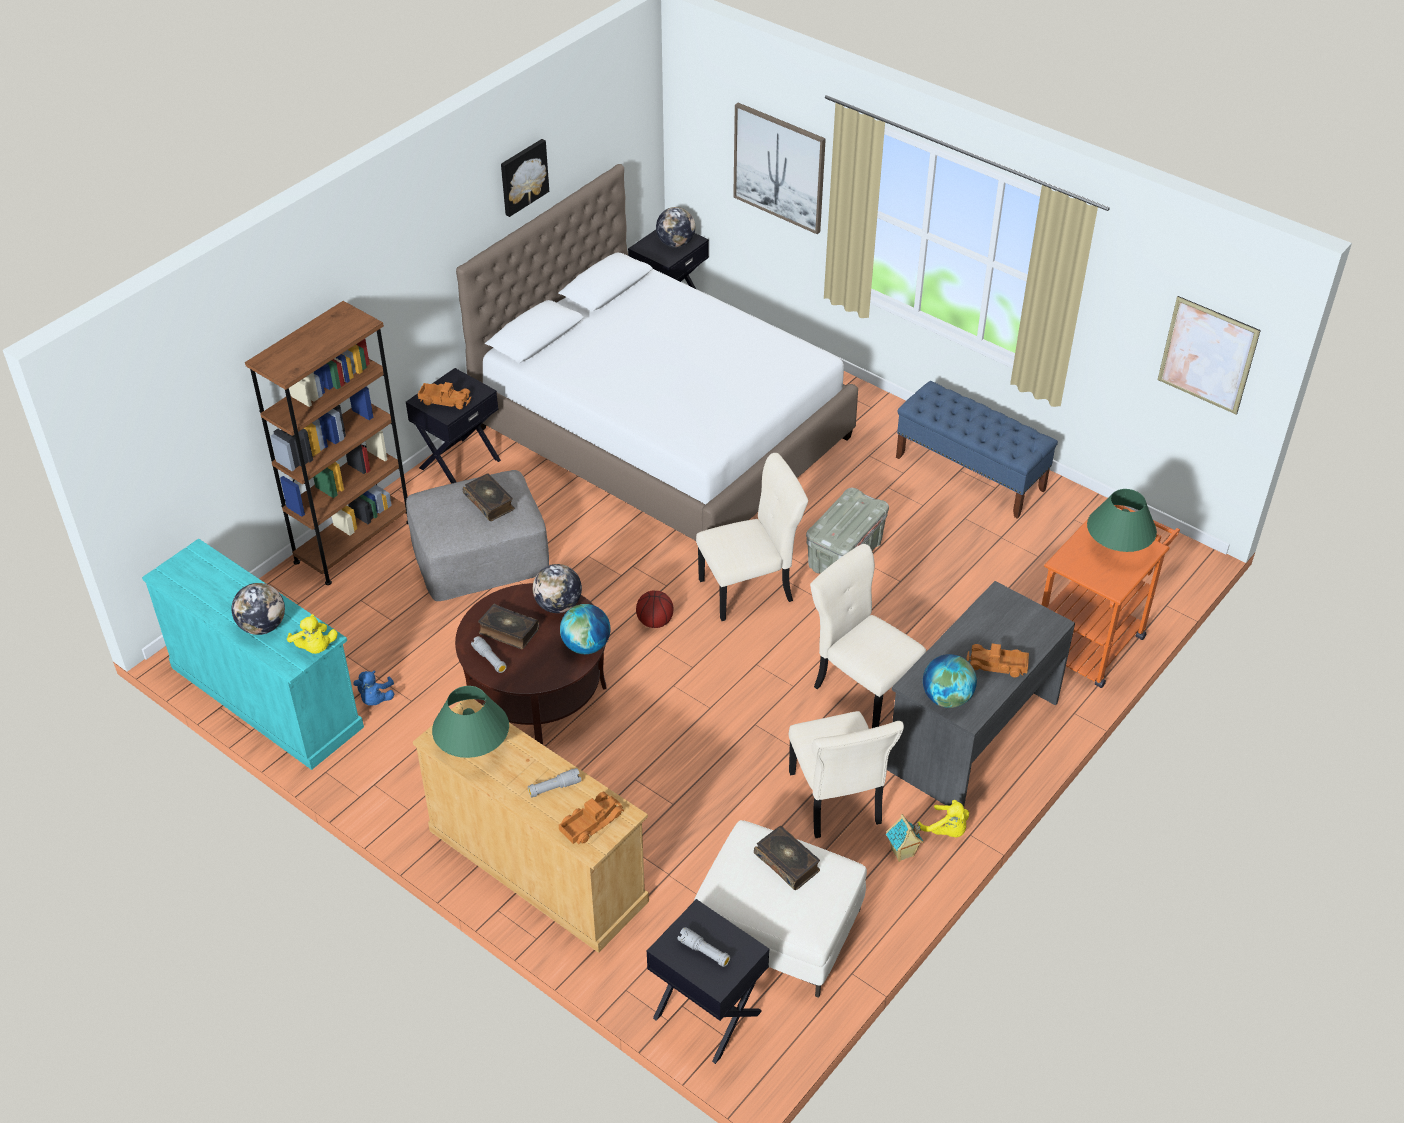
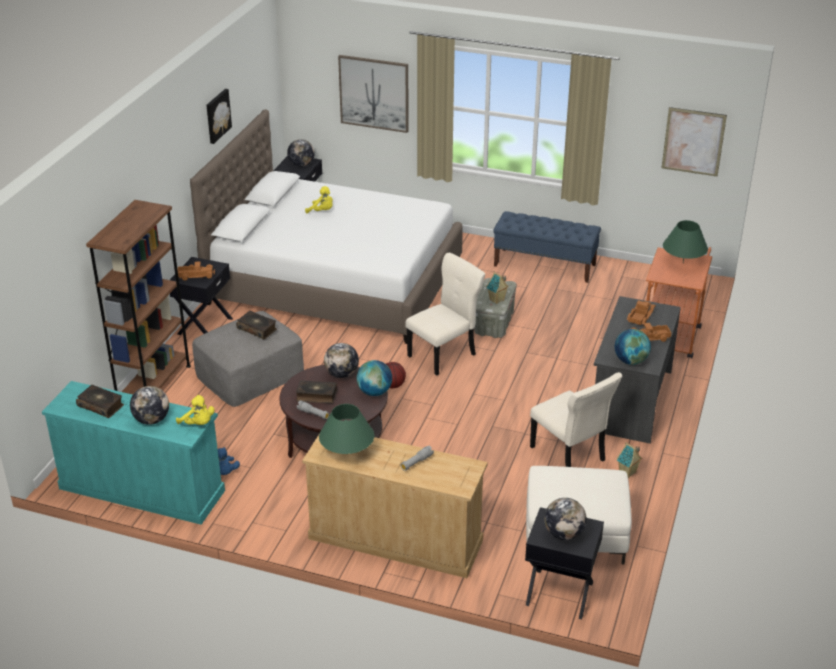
camera: 20 degrees left, 10 degrees down
(590, 822) = (453, 475): toy truck -> toy truck (640, 316)
(704, 951) = (564, 534): grey flashlight -> globe
(787, 862) = (578, 479): book -> book (101, 405)
(844, 529) = (497, 300): none -> toy house
(862, 688) = (548, 391): beige chair -> none
(946, 831) = (646, 454): yellow plush toy -> yellow plush toy (322, 211)

